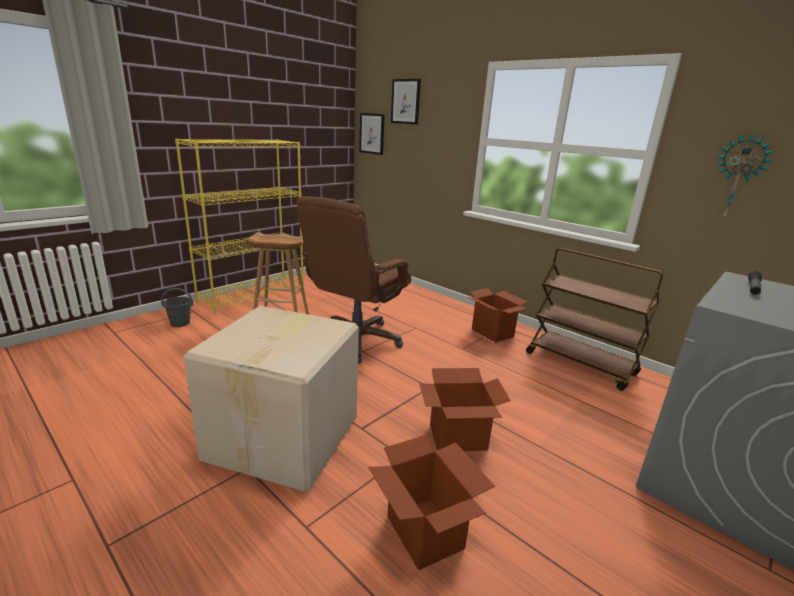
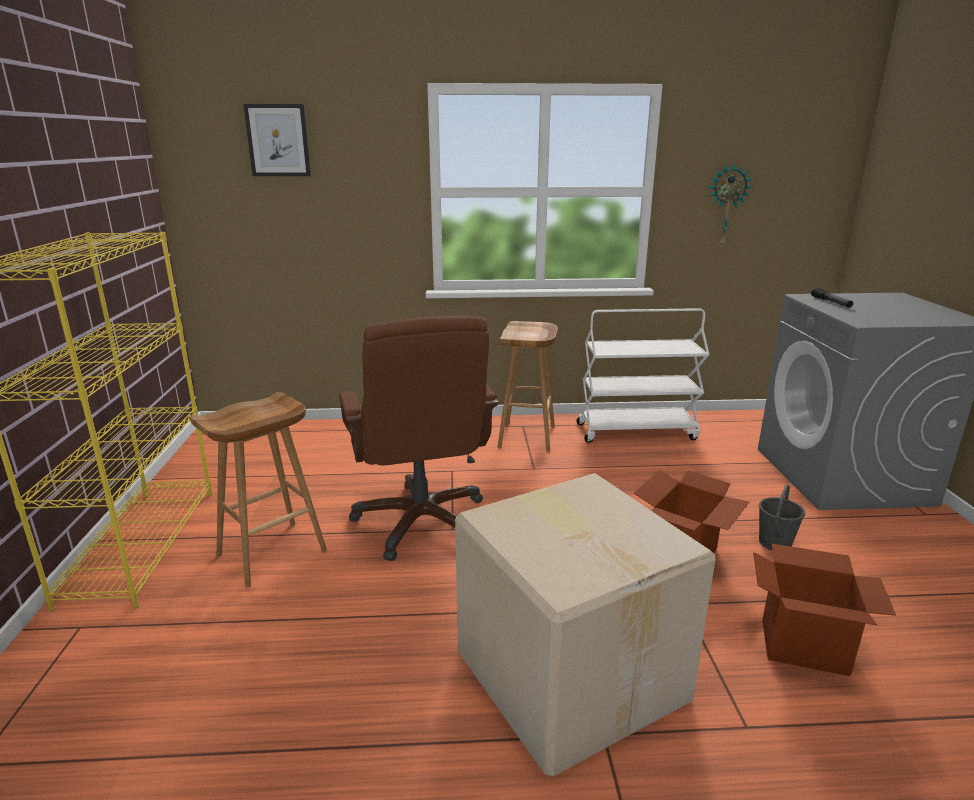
camera: 45 degrees left, 0 degrees up
(180, 323) = (99, 658): grey bucket -> grey bucket (775, 543)
(372, 133) = (209, 197): picture -> none
(492, 333) = (527, 437): cardboard box -> brown stool
(581, 364) = (636, 431): brown cart -> white cart

